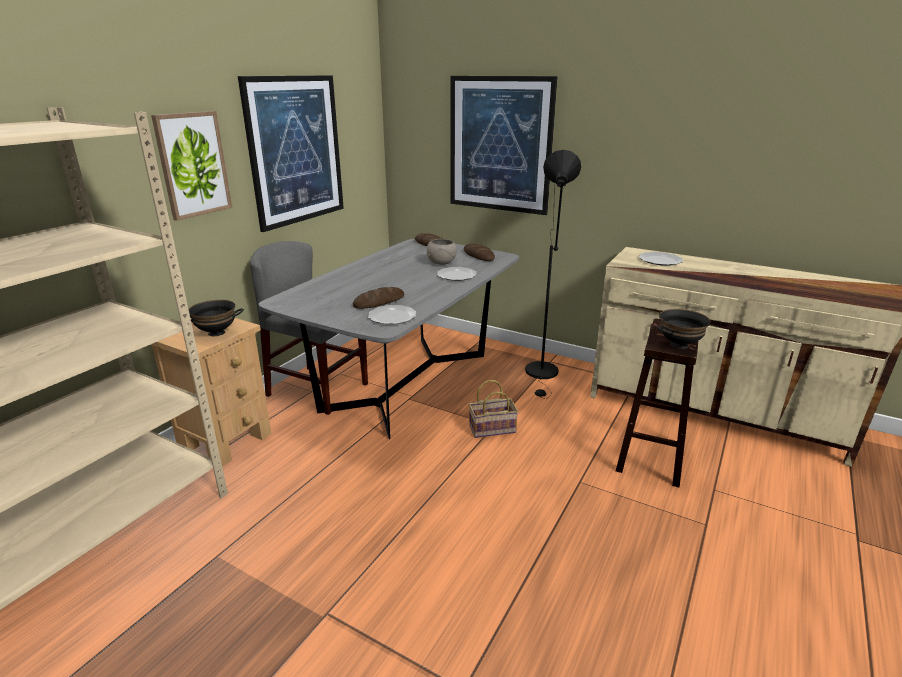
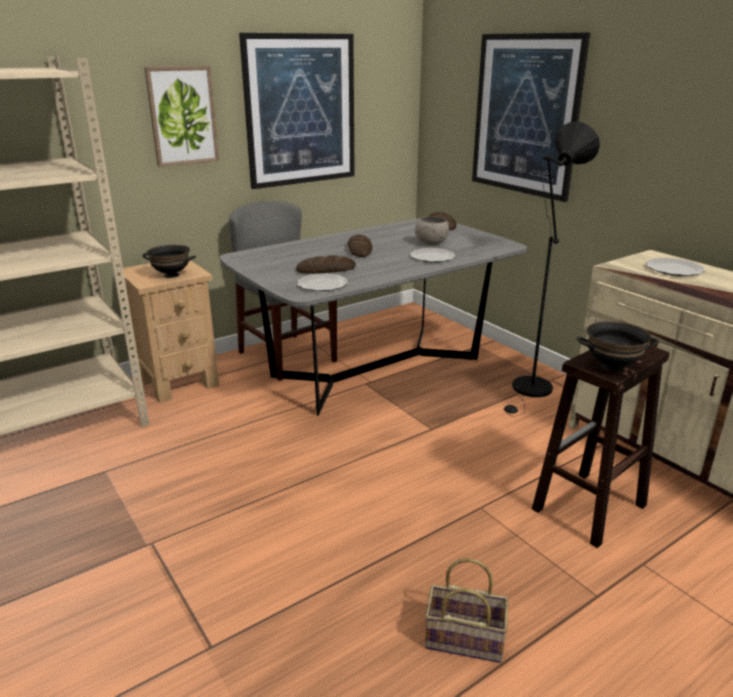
camera: 25 degrees right, 0 degrees up
(478, 255) = (480, 241): bread -> bread (359, 249)
(493, 428) = (428, 431): basket -> basket (466, 638)

